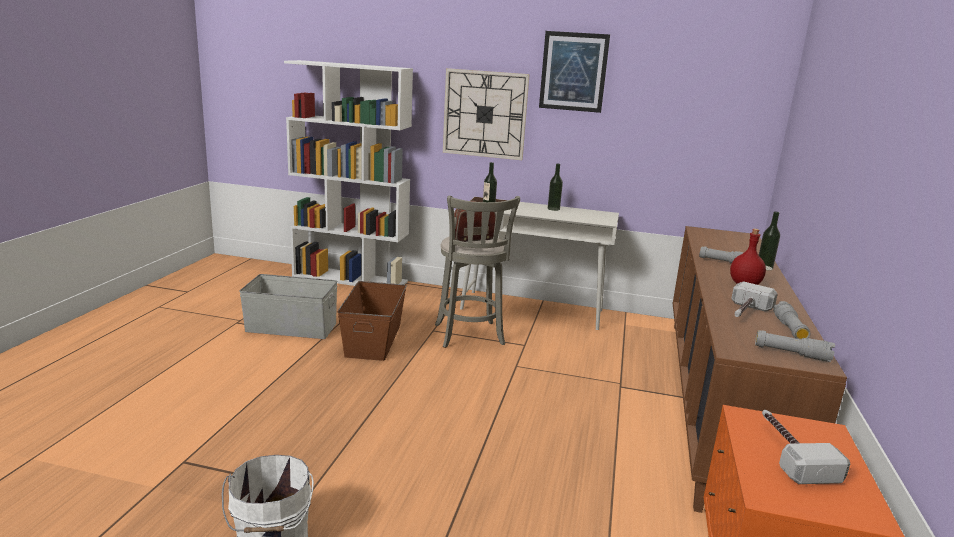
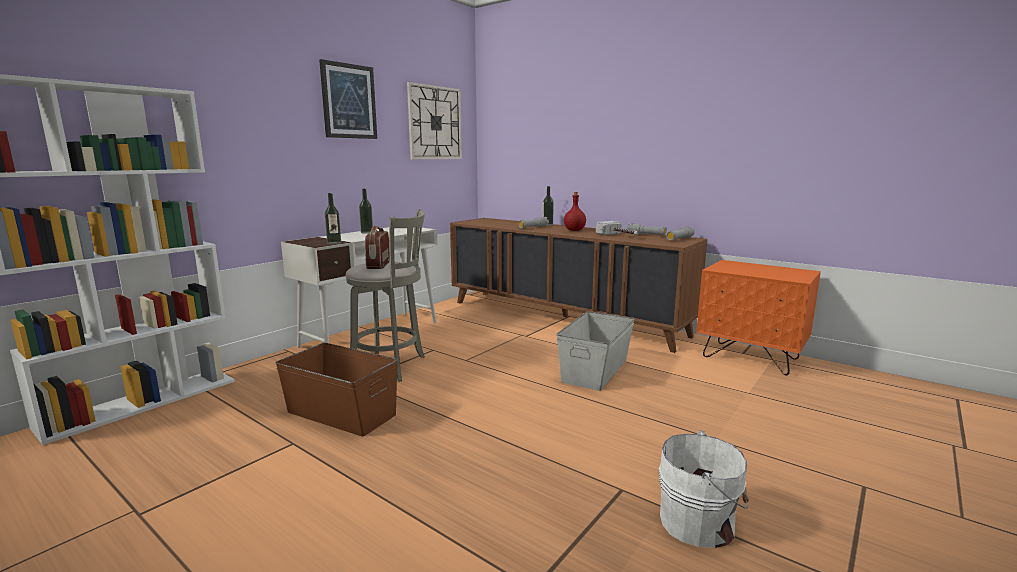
camera: 65 degrees left, 5 degrees down
(291, 327) = (232, 464): grey storage box -> grey storage box (596, 370)
(485, 114) = (274, 148): wall clock -> wall clock (435, 123)
(789, 452) = (752, 270): hammer -> none

